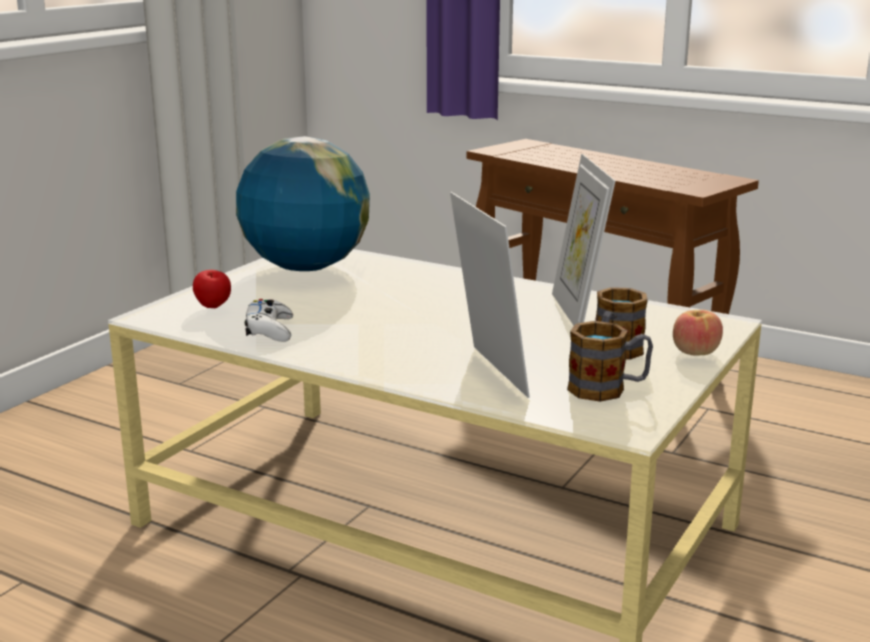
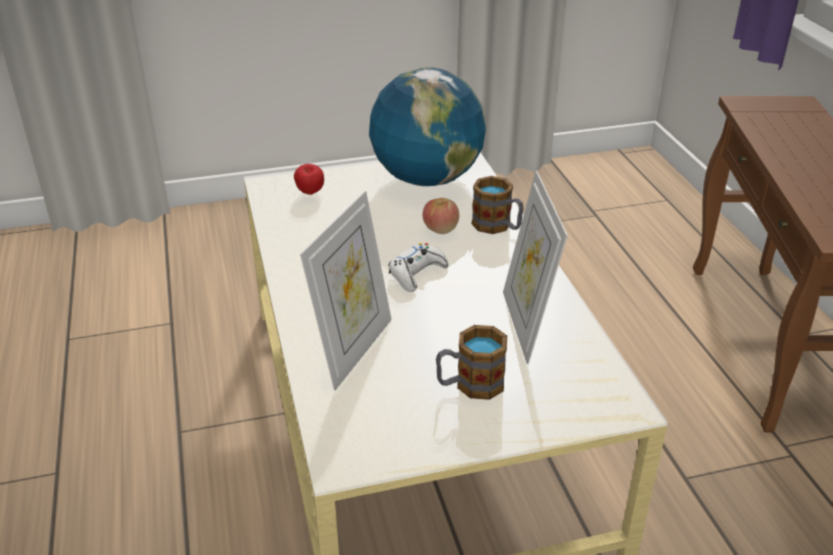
camera: 45 degrees right, 15 degrees up
(269, 330) = (304, 232): white game controller -> white game controller (417, 273)
(577, 312) = (526, 325): picture frame -> picture frame turned 45 degrees counterclockwise
(608, 389) = (397, 417): mug -> mug (497, 226)
(695, 352) = (532, 422): apple -> apple (440, 229)

